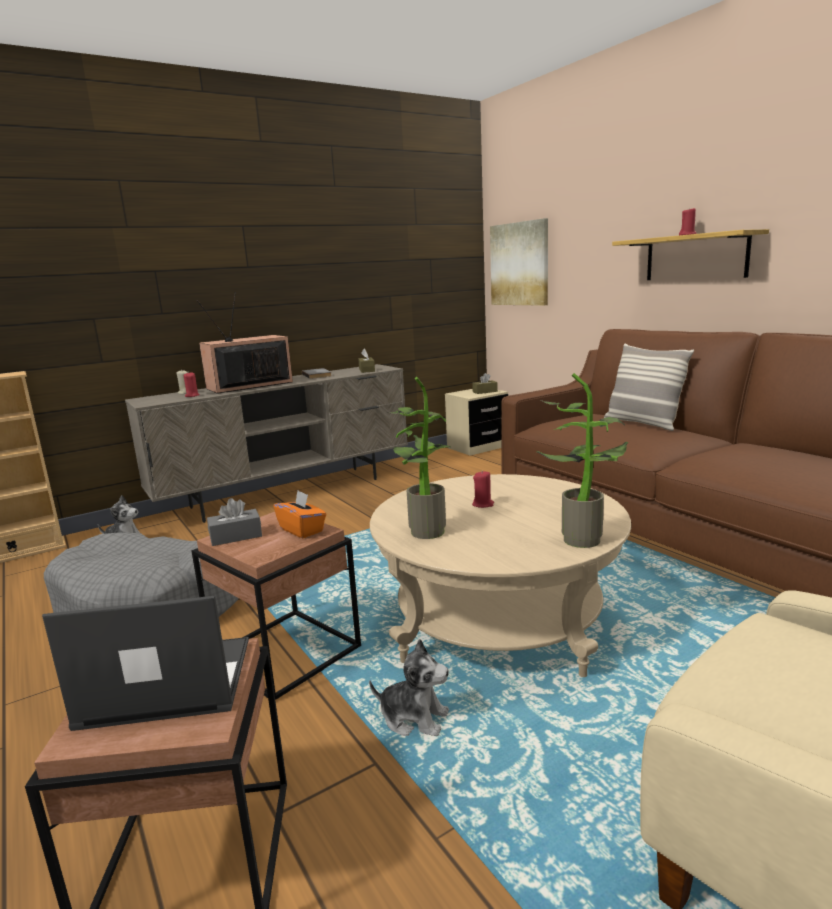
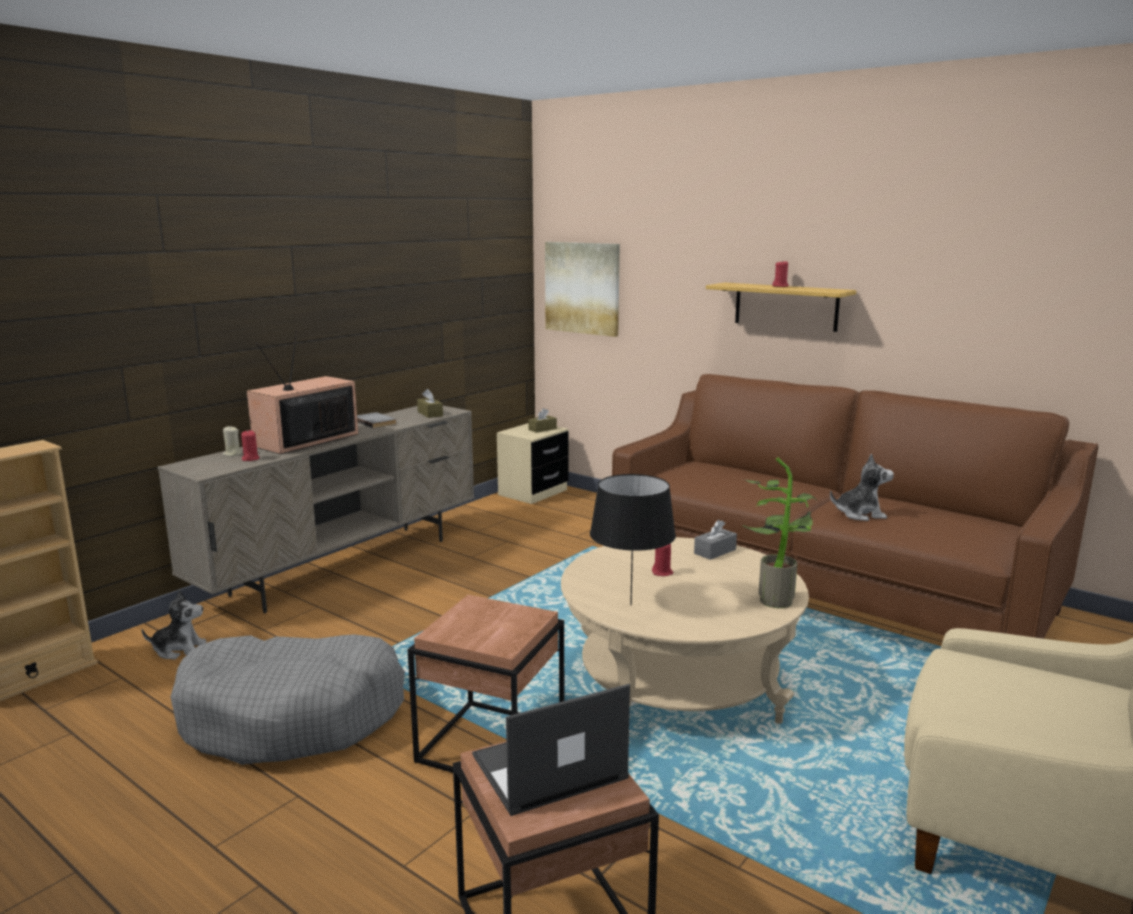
camera: 20 degrees left, 0 degrees up
(236, 536) = (453, 629): grey tissue box -> grey tissue box (715, 551)
(302, 530) = (516, 616): orange tissue box -> none
(414, 718) = (659, 782): plush toy -> plush toy (860, 514)
(423, 530) = (630, 605): potted plant -> black table lamp
(643, 424) = (754, 474): pillow -> none

